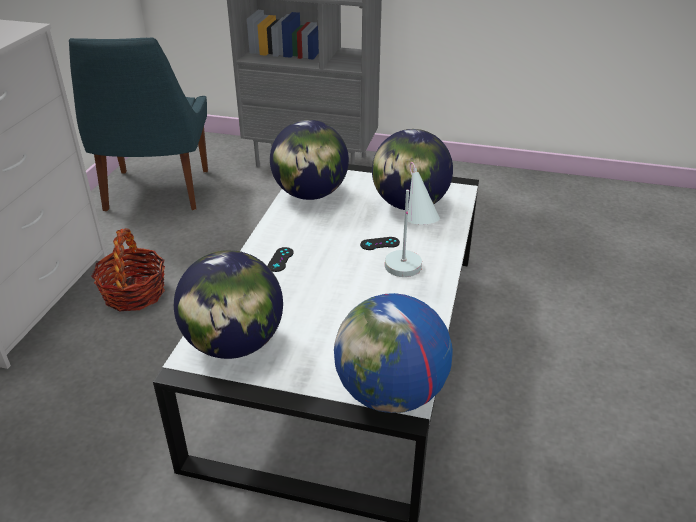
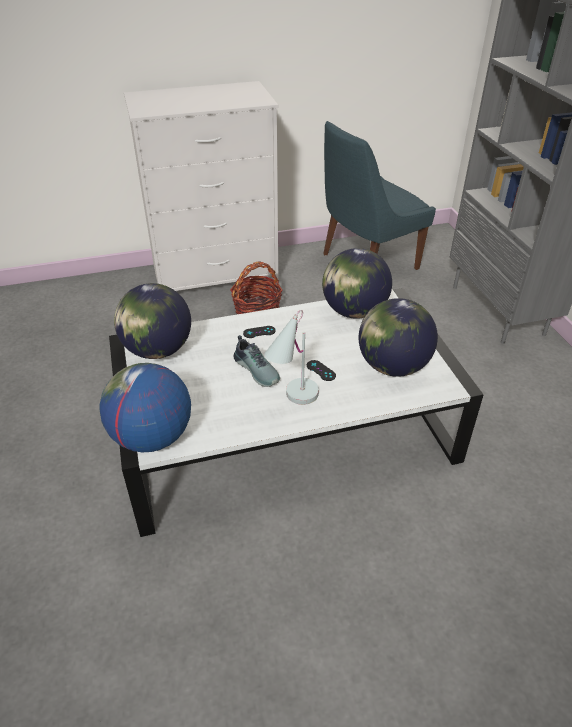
camera: 60 degrees right, 5 degrees up
(342, 281) = (258, 369): none -> shoe

